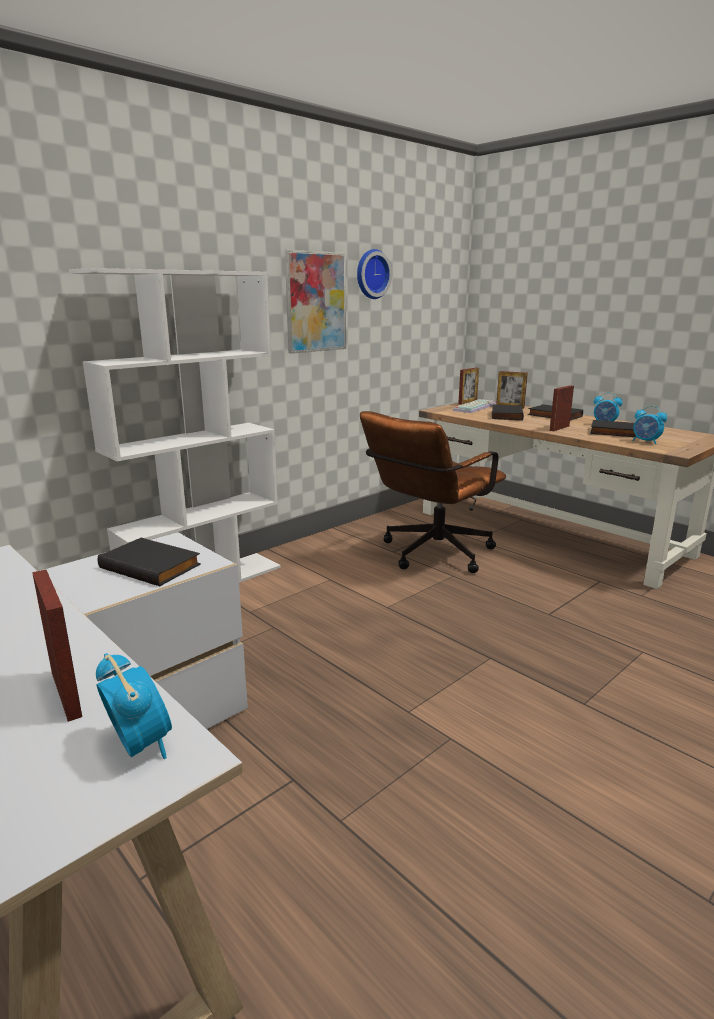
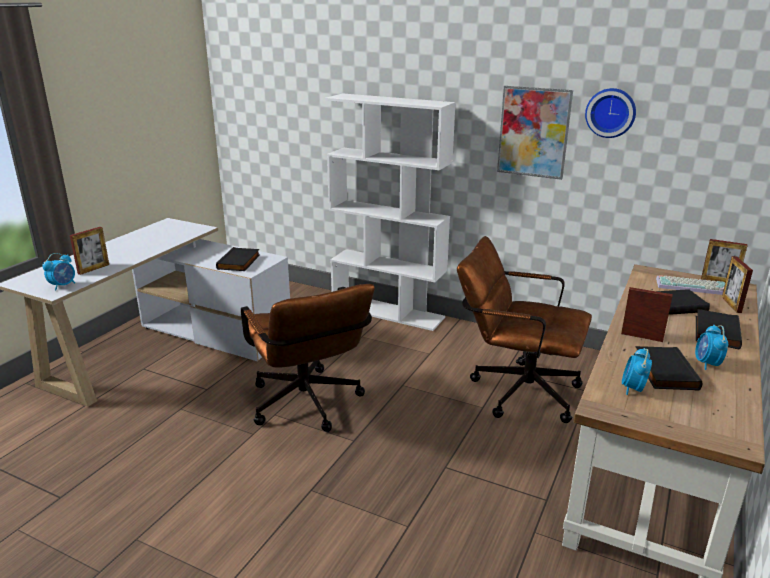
camera: 70 degrees right, 5 degrees up
(402, 679) = (308, 407): none -> brown office chair

